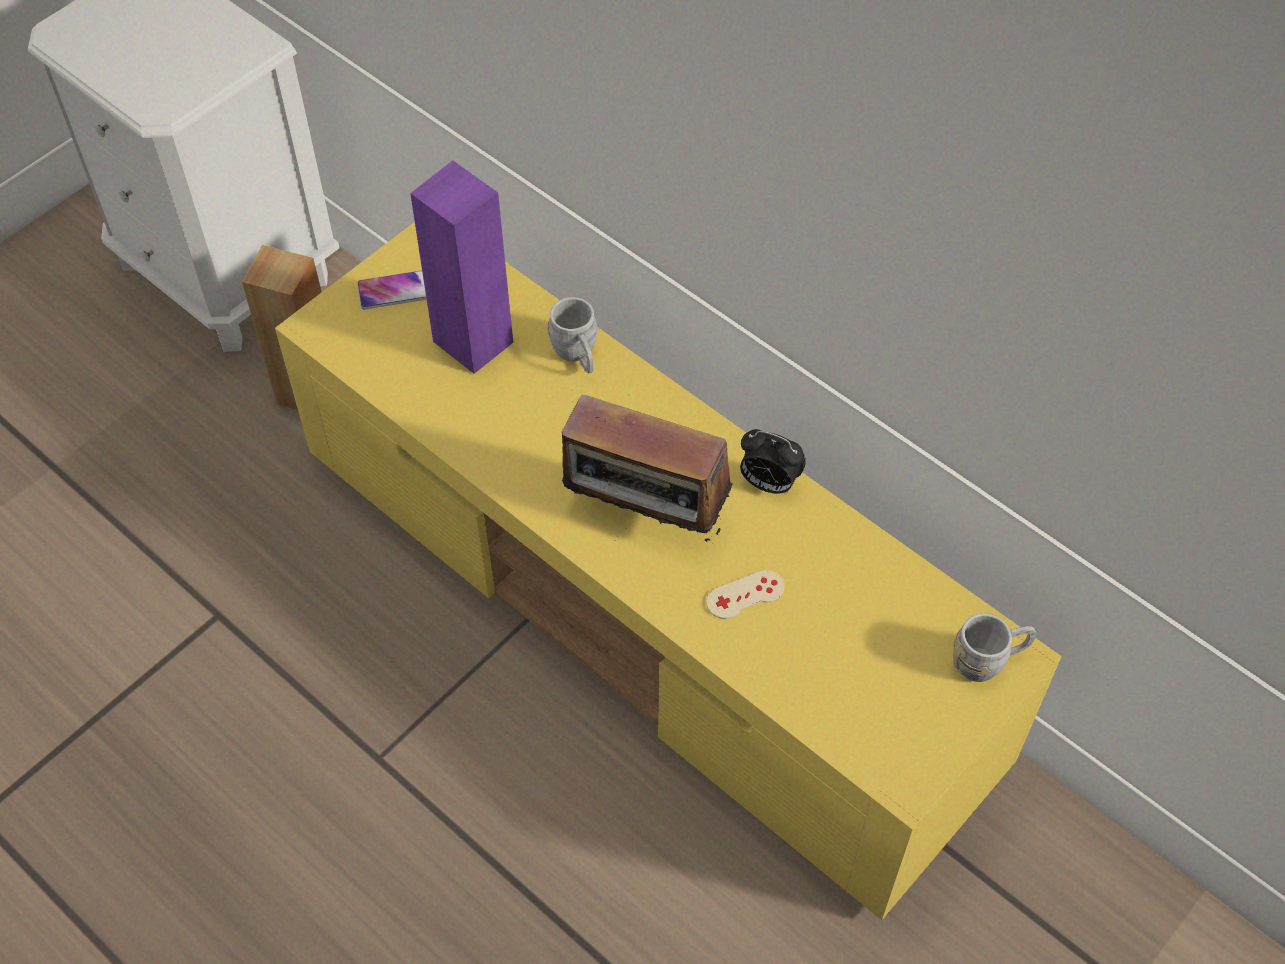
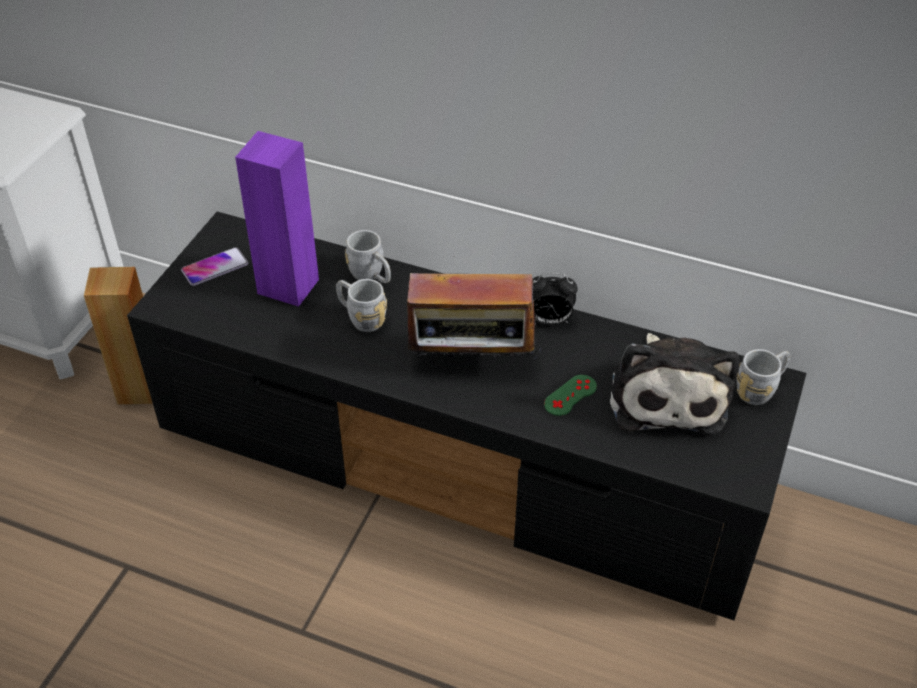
camera: 20 degrees left, 10 degrees down
(541, 411) = (361, 317): none -> grey mug
(647, 606) = (462, 463): yellow tv stand -> black tv stand
(745, 595) = (570, 395): beige game controller -> green game controller
(866, 630) = (667, 394): none -> plush toy

